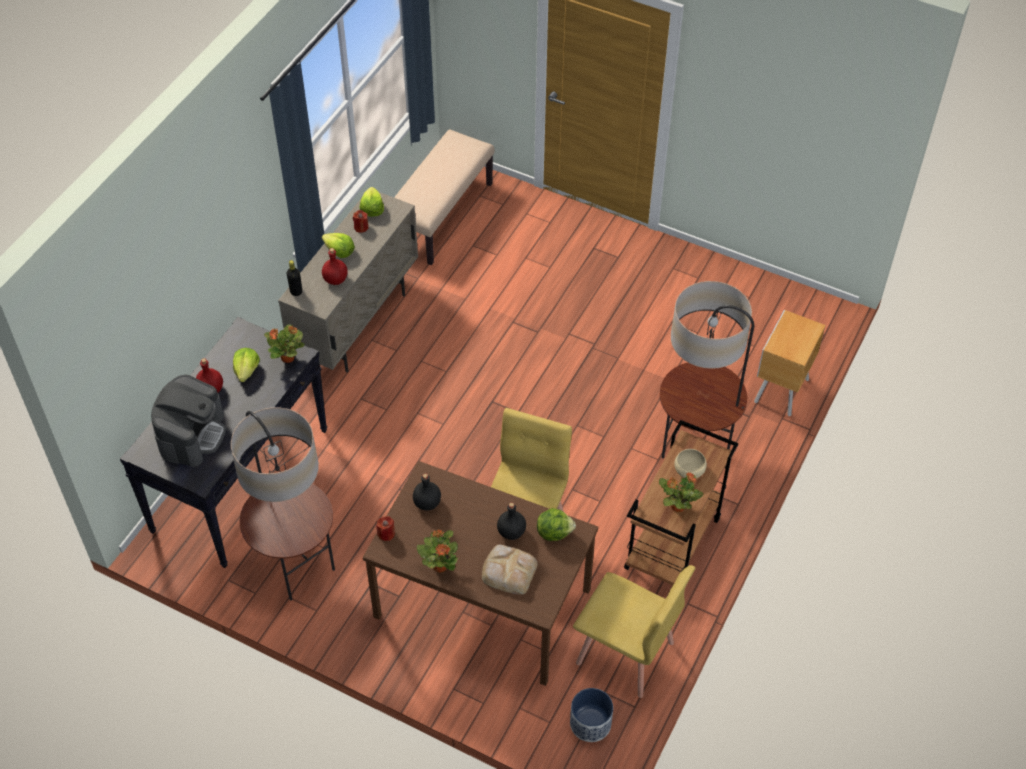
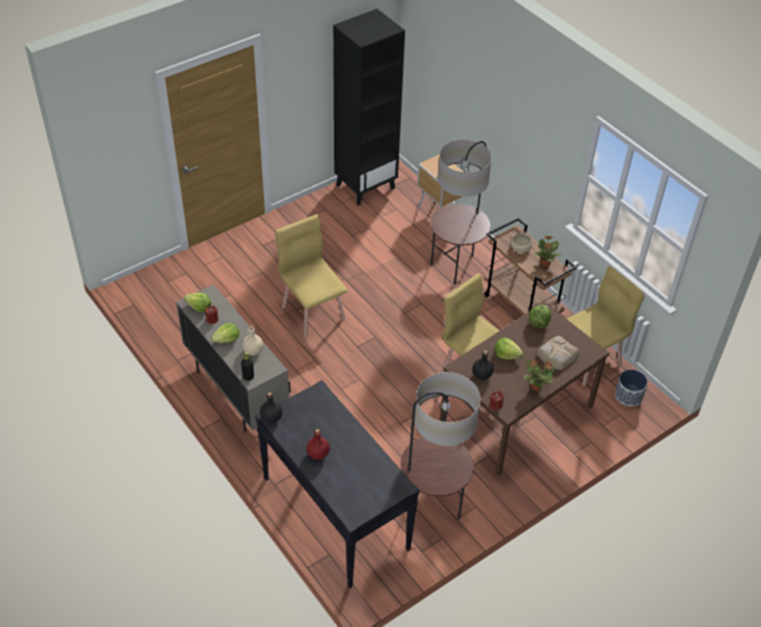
camera: 65 degrees left, 5 degrees down
(192, 434) = (354, 479): coffee machine -> none
(247, 370) = (313, 427): lettuce -> lettuce (506, 354)
(288, 358) = (317, 398): potted plant -> none
(336, 280) = (253, 351): red bottle -> beige bottle
(441, 215) = (169, 309): beige bench -> none
(511, 531) = (527, 342): black bottle -> black bottle (271, 417)
(519, 339) = (313, 312): none -> yellow chair
(772, 298) = (365, 186): none -> black bookcase

